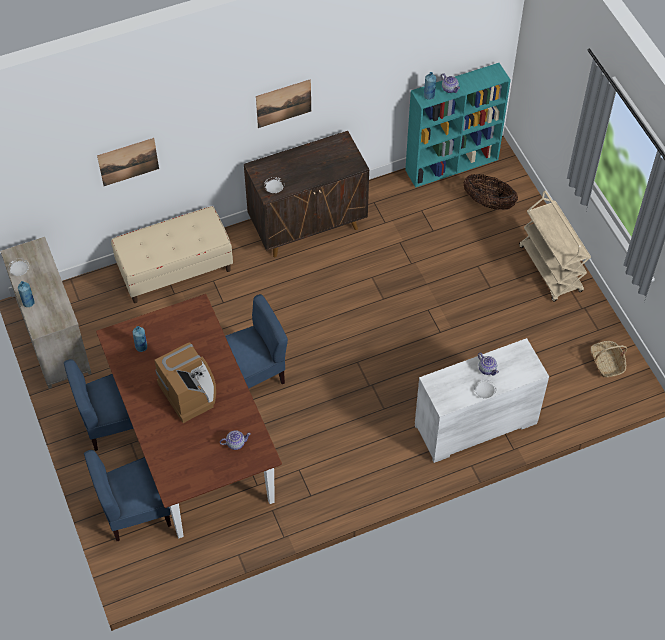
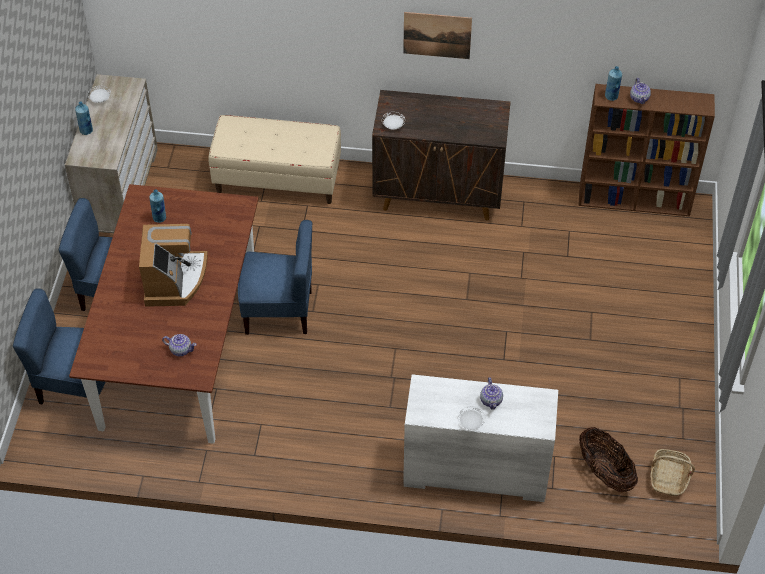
camera: 30 degrees right, 5 degrees down
(128, 161) = (249, 31): picture -> none
(452, 164) = (635, 200): turquoise bookcase -> brown bookcase
(488, 202) = (648, 254): basket -> basket (605, 472)
(551, 269) = (671, 351): beige cart -> none

